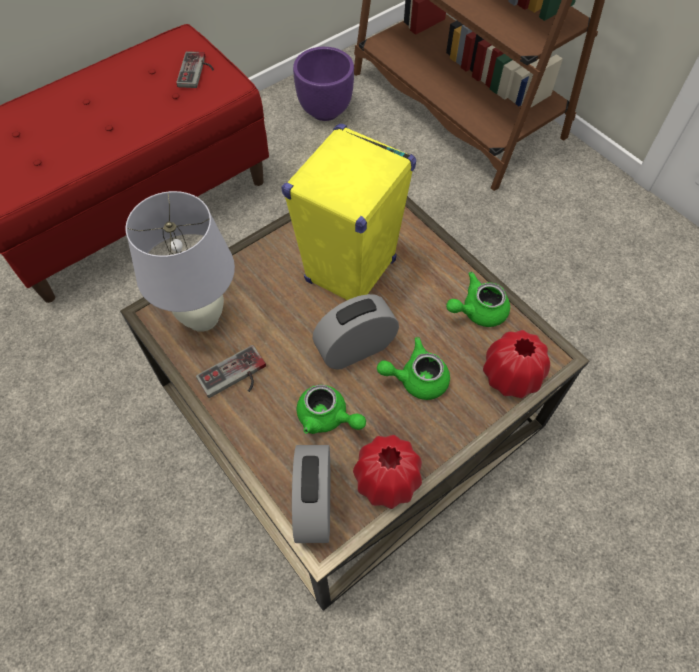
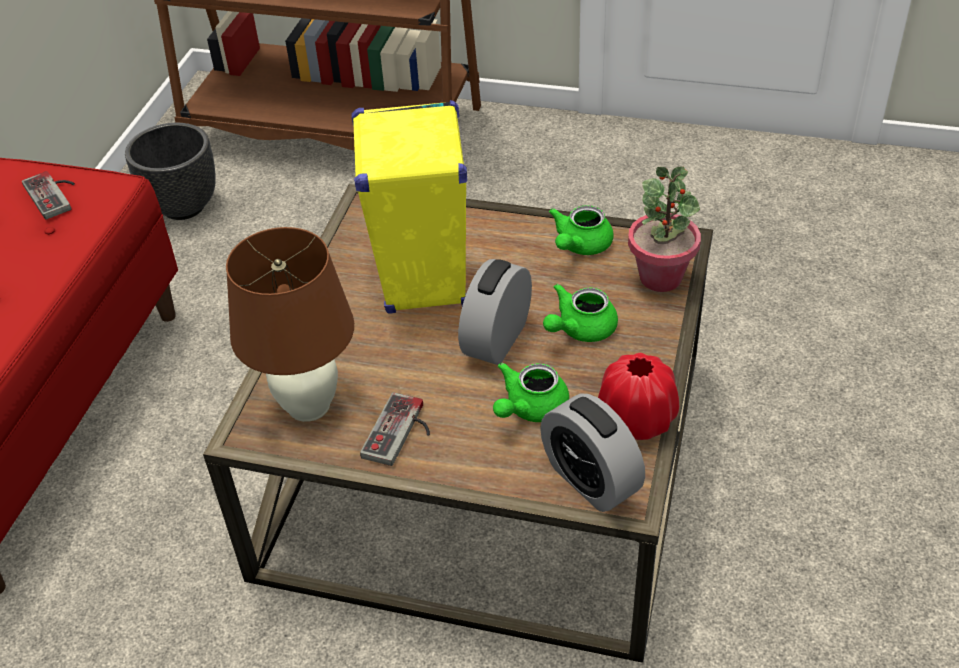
camera: 35 degrees left, 15 degrees down
(202, 318) = (308, 406): white table lamp -> brown table lamp
(326, 110) = (184, 206): purple planter -> black planter
(327, 417) = (530, 408): green teapot -> green teapot turned 135 degrees clockwise
(511, 376) = (661, 277): red vase -> potted plant

